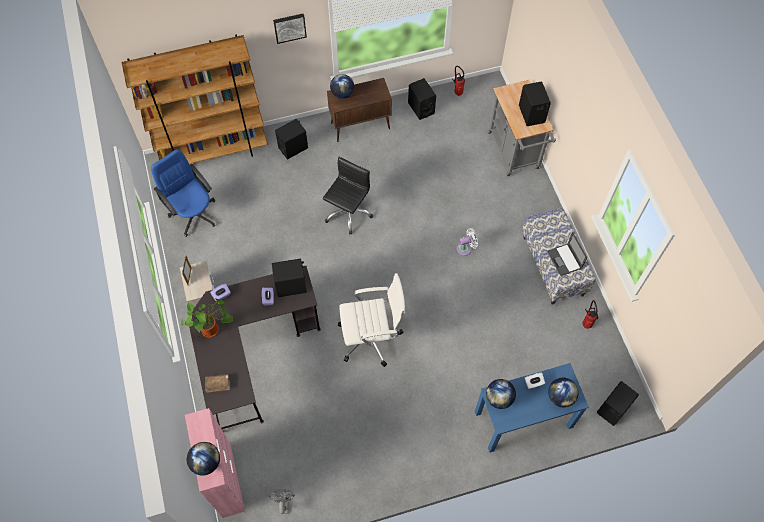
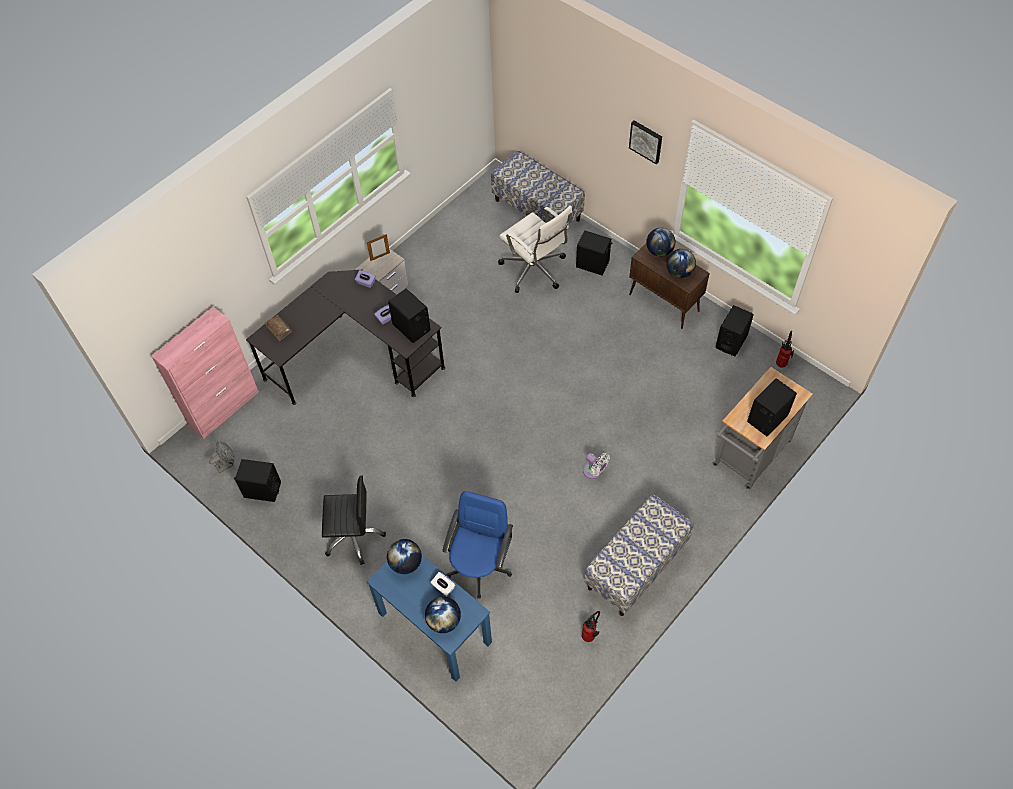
camera: 60 degrees right, 5 degrees down
(193, 214) = (462, 233): blue office chair -> blue office chair (480, 565)
(206, 462) = (178, 345): globe -> globe (679, 272)
(212, 328) = (329, 294): potted plant -> none
(214, 153) = (537, 210): brown bookcase -> bench
(348, 212) = (556, 348): black office chair -> black office chair (353, 536)
(371, 338) = (434, 443): white office chair -> white office chair (535, 270)
(565, 260) = (627, 557): laptop -> none
(612, 409) = (503, 713): black speaker -> black speaker (262, 490)

